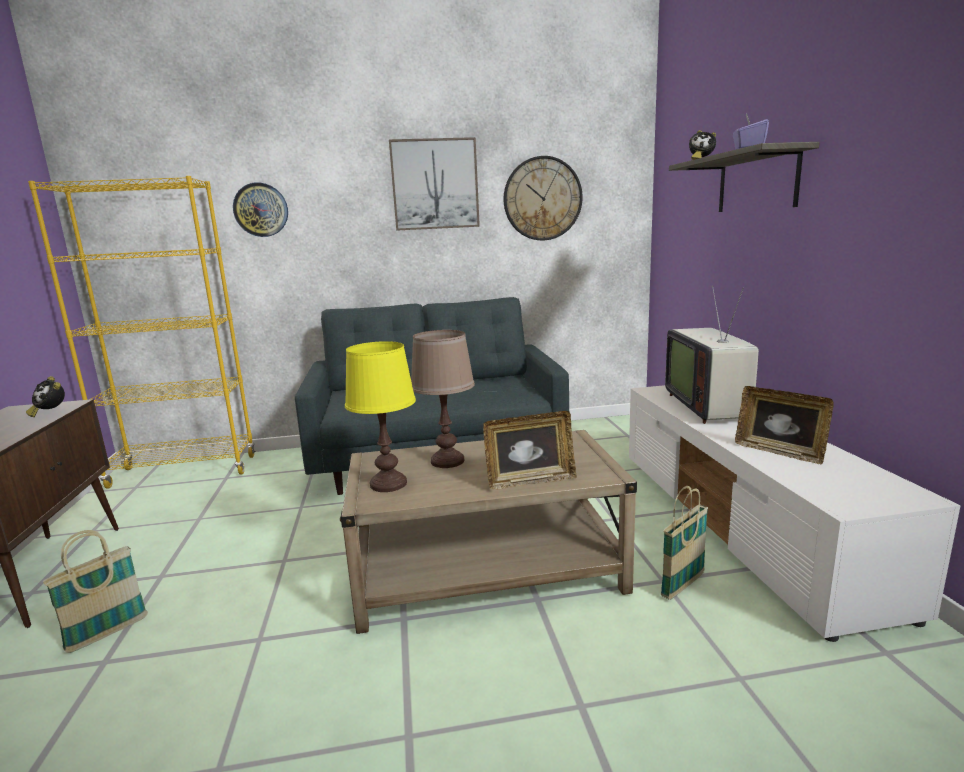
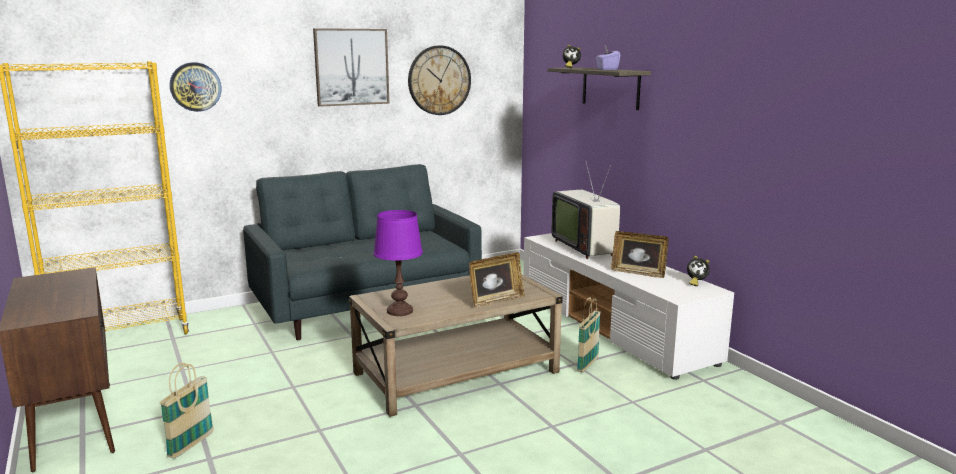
camera: 20 degrees left, 0 degrees up
(50, 413) = (77, 280): alarm clock -> alarm clock (696, 282)
(388, 484) = (400, 311): yellow table lamp -> purple table lamp
(448, 461) = (429, 294): brown table lamp -> none

